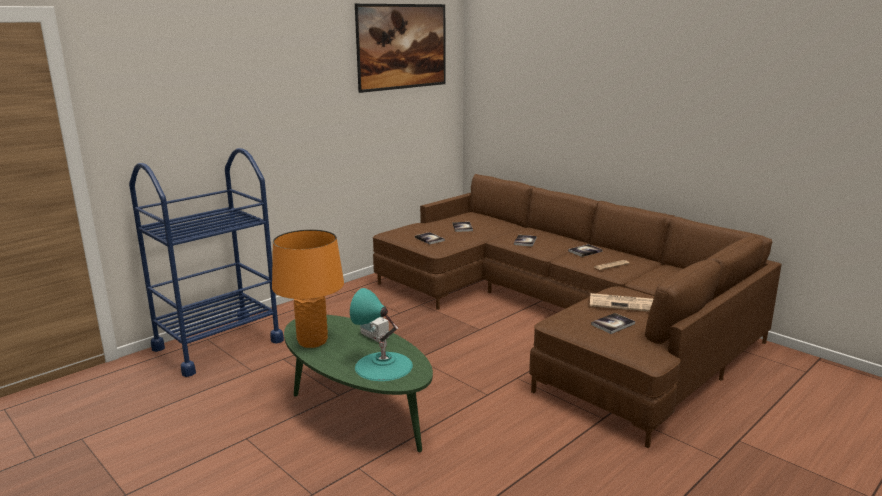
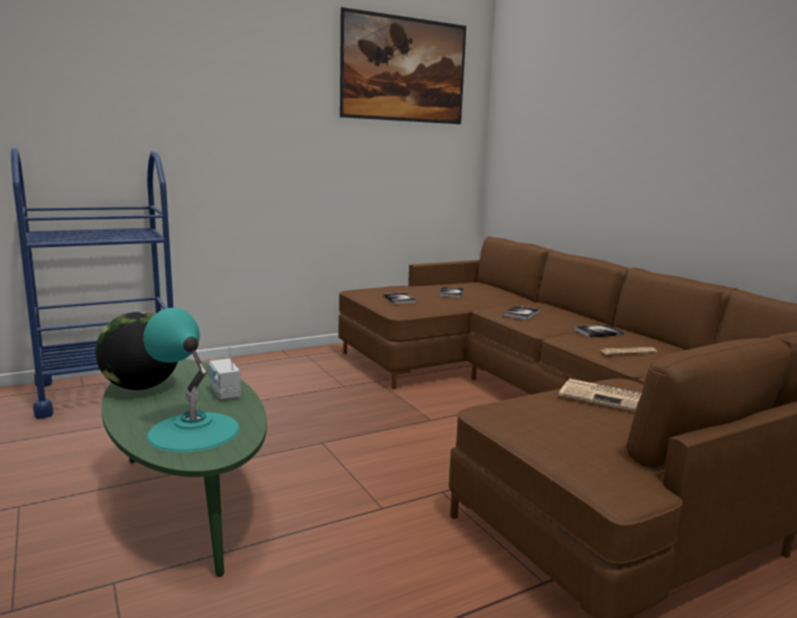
camera: 15 degrees right, 5 degrees down
(312, 341) = (141, 387): orange table lamp -> globe
(613, 324) = (581, 425): book -> none

